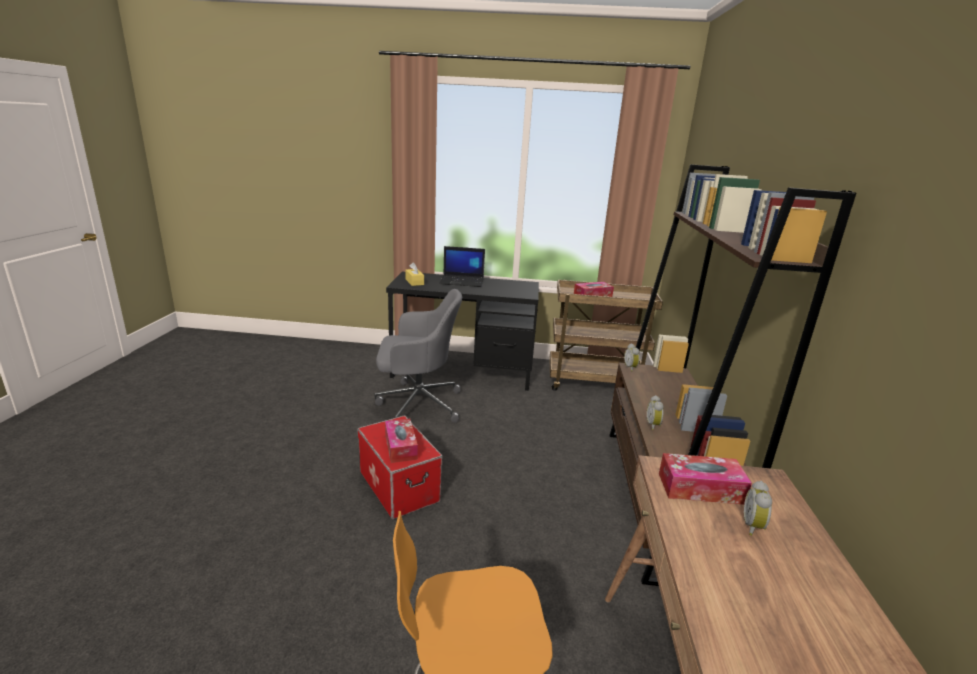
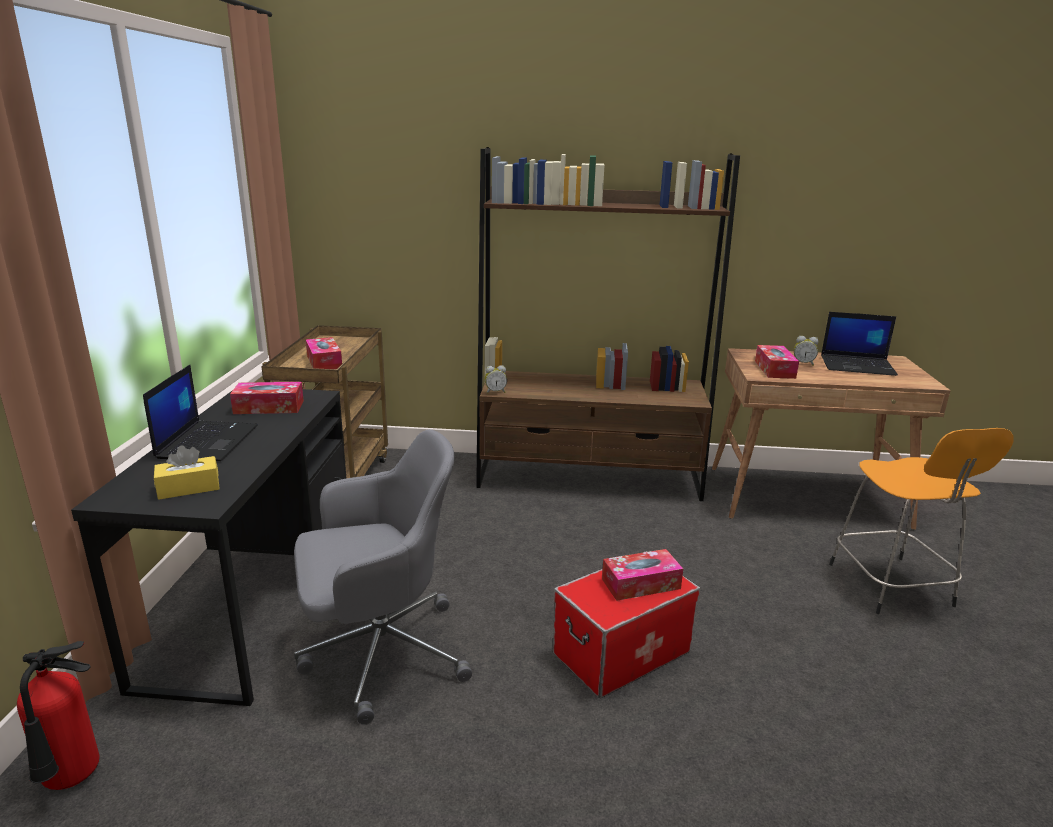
camera: 90 degrees left, 0 degrees up
(363, 353) = (71, 781): none -> fire extinguisher
(417, 404) = (380, 652): grey office chair -> grey office chair turned 75 degrees clockwise
(507, 288) = (269, 407): none -> tissue box
(654, 425) = (622, 398): alarm clock -> none
(797, 601) = (858, 365): none -> laptop

